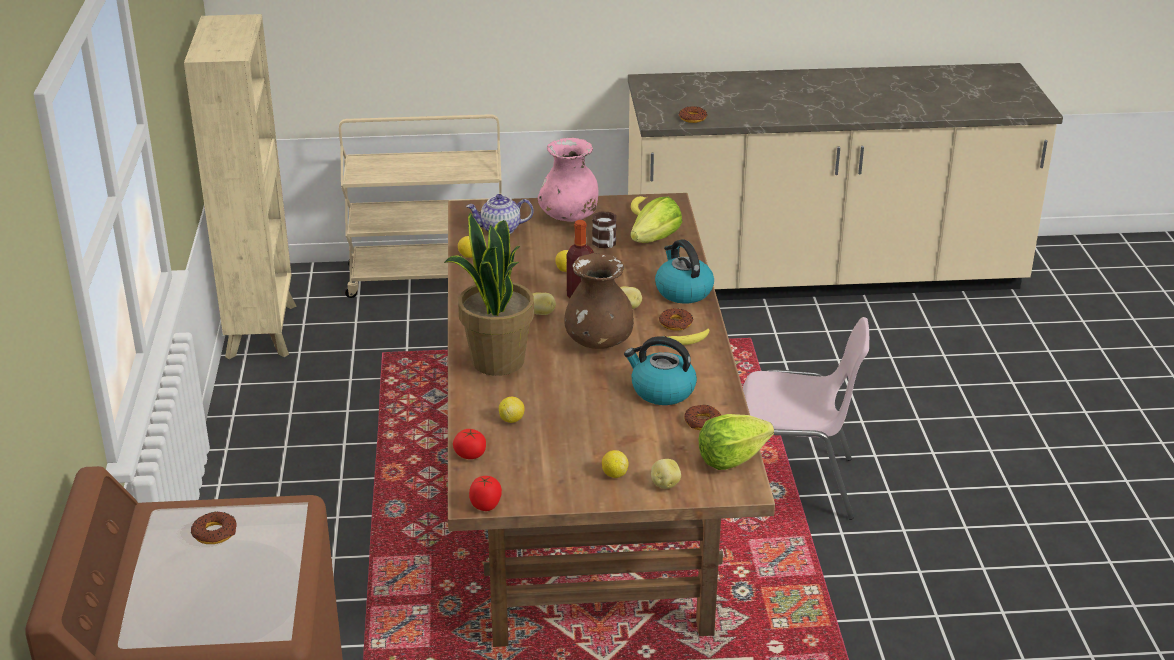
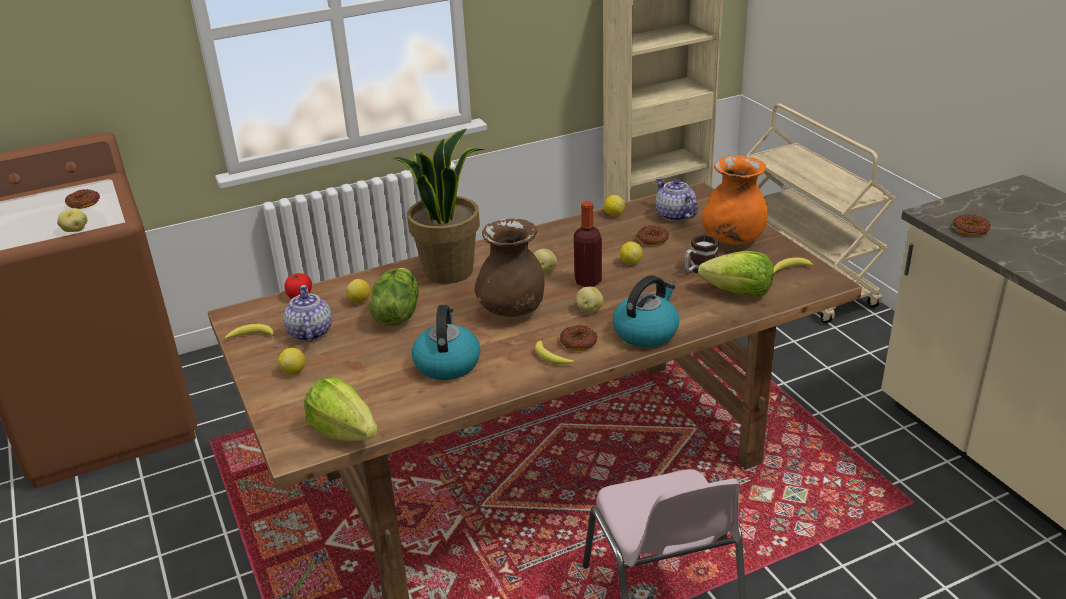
camera: 70 degrees right, 0 degrees up
(486, 506) = (228, 322): tomato -> none
(528, 493) = (251, 336): none -> banana
(549, 457) = (309, 332): none -> teapot
(556, 403) = (396, 314): none -> lettuce
(569, 217) = (733, 239): pink vase -> orange vase
(664, 484) = (286, 402): potato -> potato (75, 230)
(702, 422) = (402, 400): donut -> donut (652, 239)

